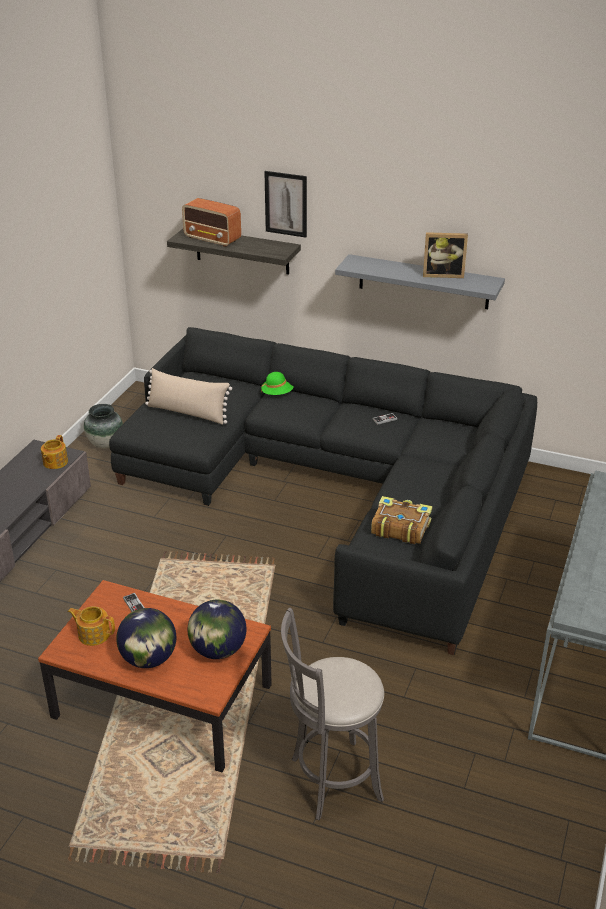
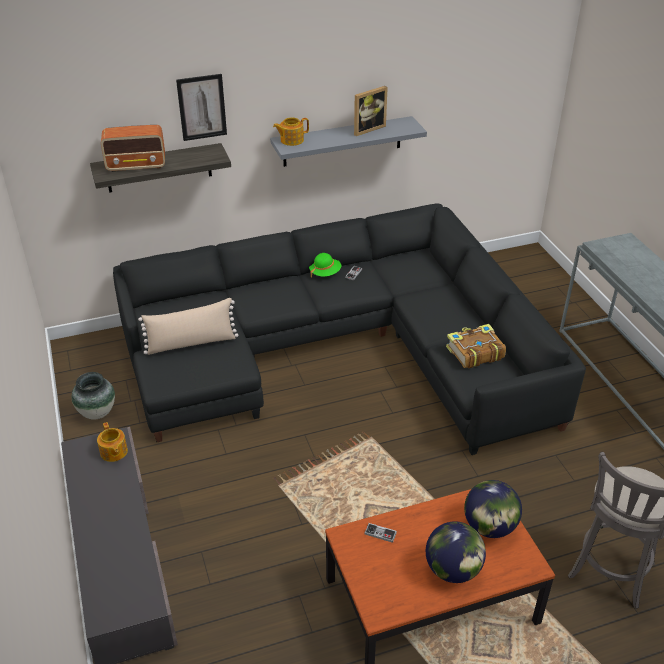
camera: 40 degrees left, 5 degrees up
(93, 634) = (383, 580): teapot -> teapot (291, 140)
(277, 393) = (241, 290): green hat -> green hat (325, 273)

